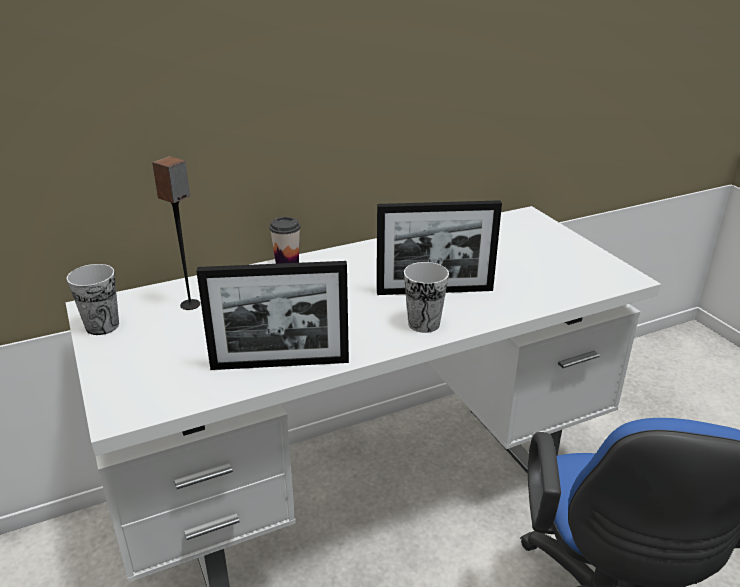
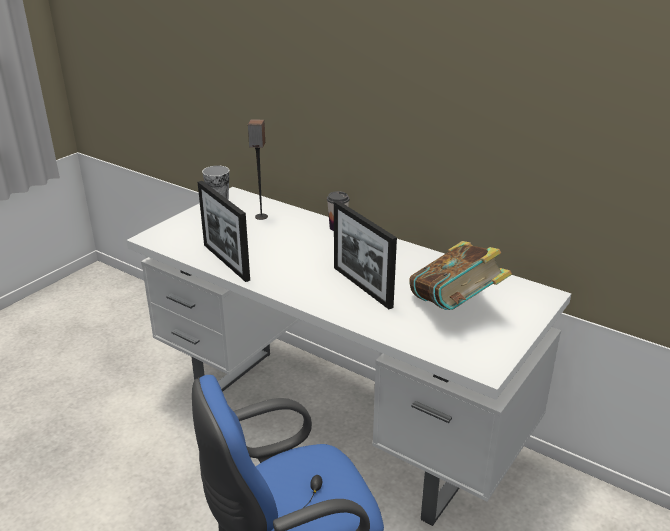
camera: 60 degrees right, 0 degrees up
(423, 324) = (314, 294): cup -> none
(515, 258) = (455, 307): none -> book

